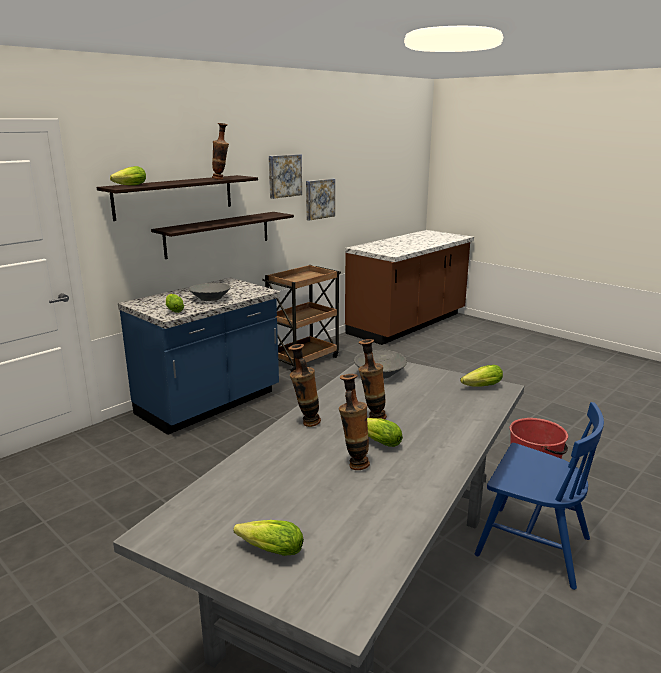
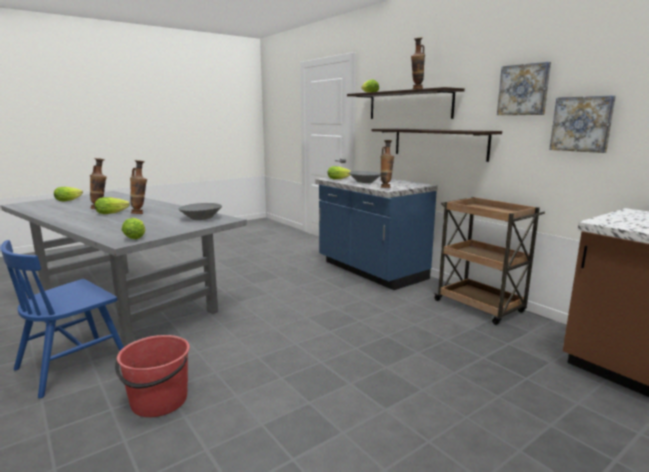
camera: 100 degrees right, 5 degrees down
(305, 423) = (157, 205): vase -> vase (385, 188)

